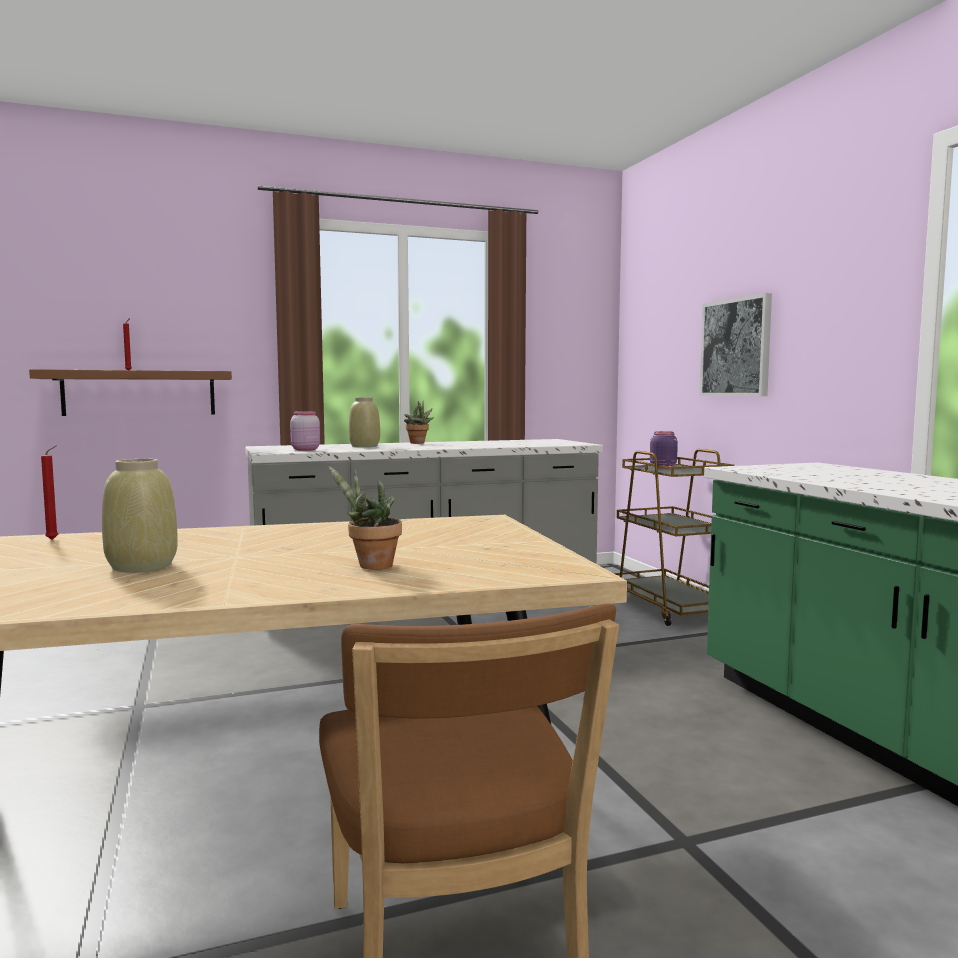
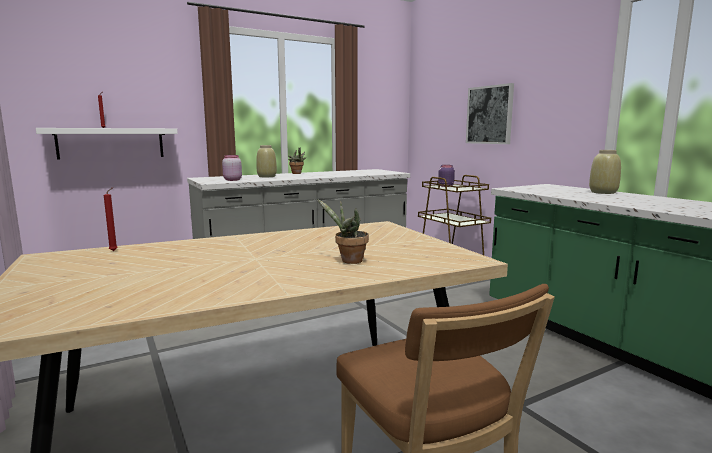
camera: 10 degrees left, 5 degrees up
(139, 393) = (111, 143): brown shelf -> white shelf
(143, 566) = (201, 268): beige vase -> beige vase (603, 192)

